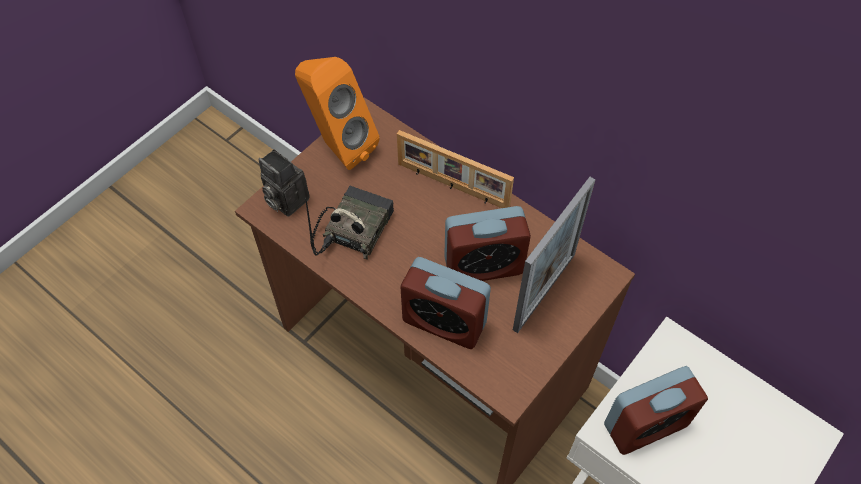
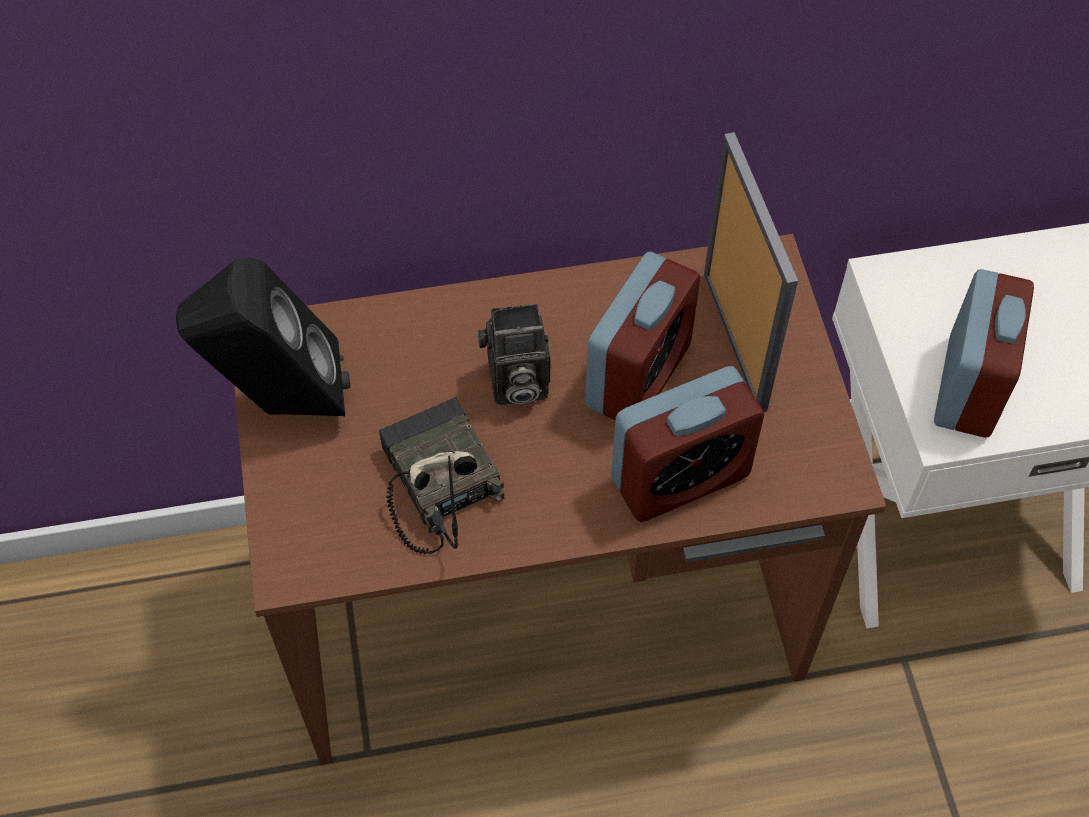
camera: 50 degrees left, 0 degrees up
(285, 200) = (303, 532): camera -> camera (515, 384)
(338, 146) = (280, 404): orange speaker -> black speaker
(452, 186) = (484, 322): picture frame -> none

